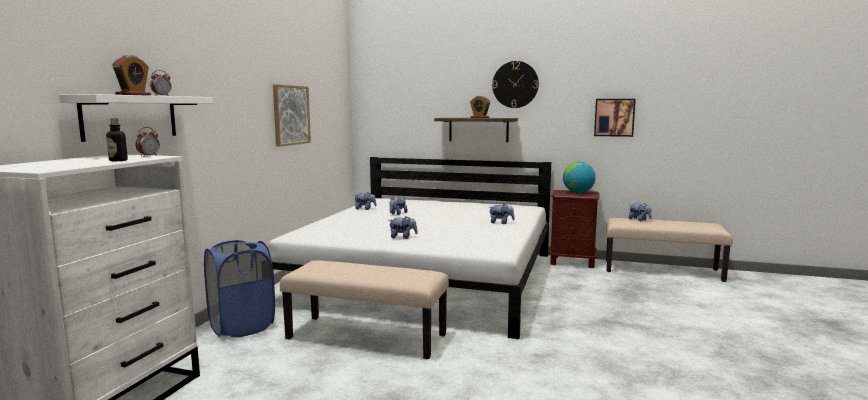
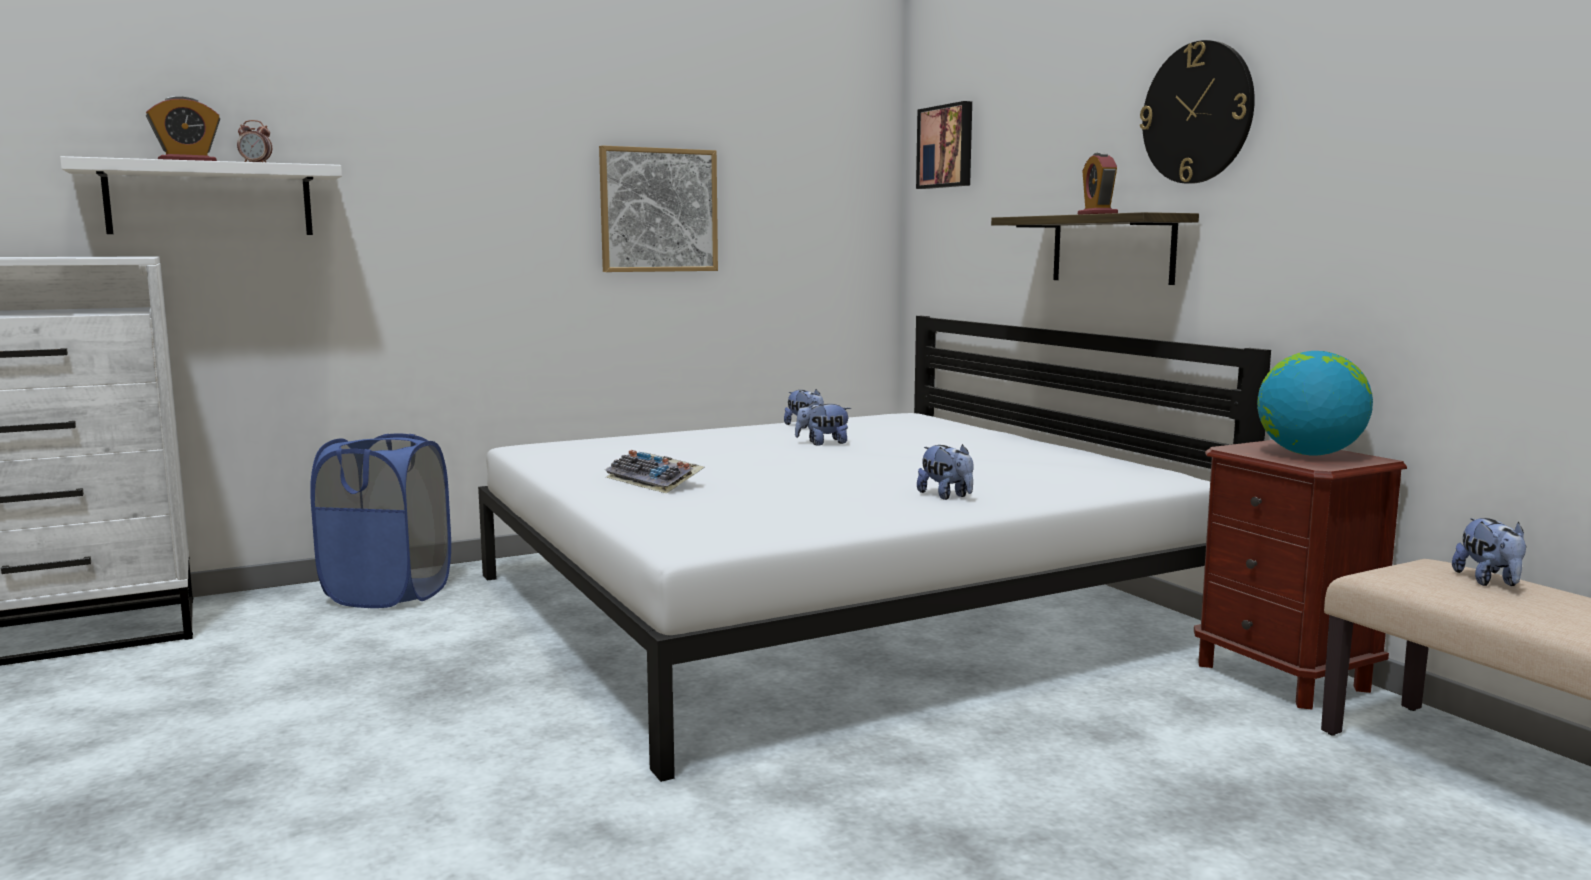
camera: 45 degrees right, 0 degrees up
(118, 160) = (41, 257): bottle -> none
(148, 156) = (129, 256): alarm clock -> none
(367, 336) = (468, 668): beige bench -> none
(402, 237) = (655, 482): plush toy -> keyboard
(614, 117) = (1471, 201): picture -> picture (947, 146)

